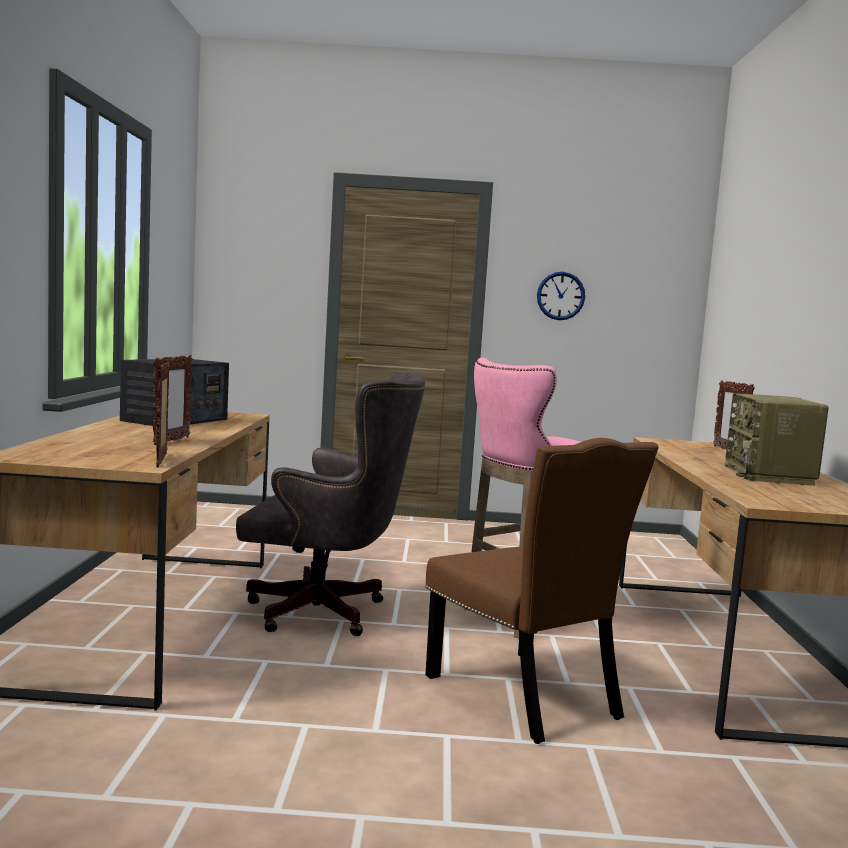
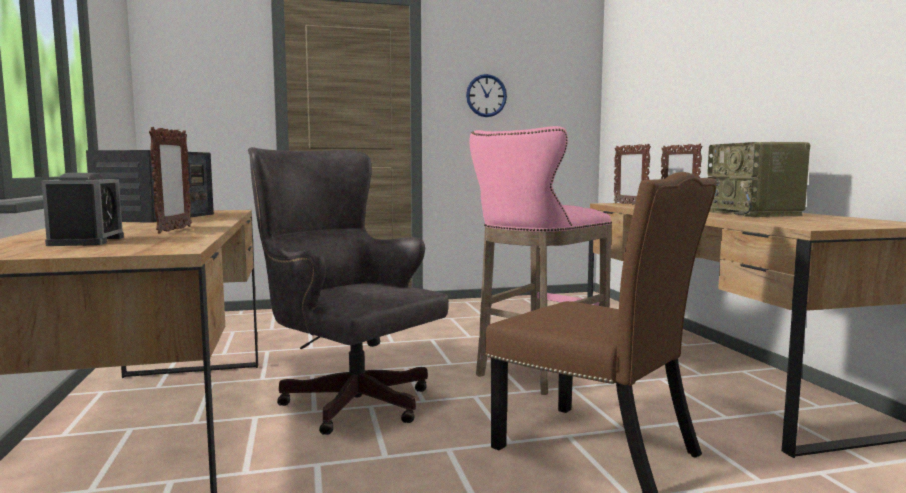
camera: 15 degrees left, 0 degrees up
(96, 449) = (87, 241): none -> alarm clock
(162, 460) = (186, 243): picture frame -> picture frame (630, 204)
(326, 613) = (350, 401): grey office chair -> grey office chair turned 135 degrees counterclockwise

